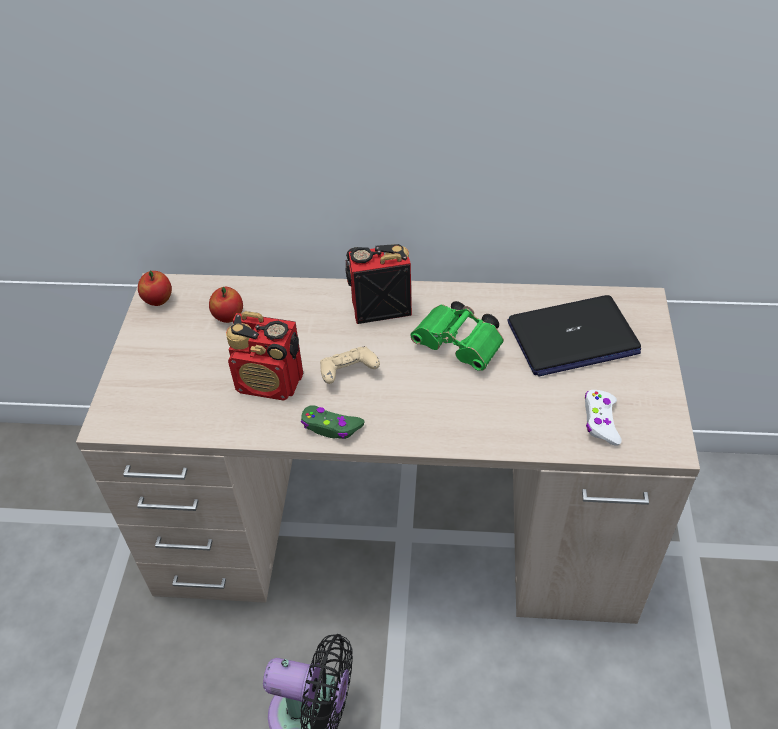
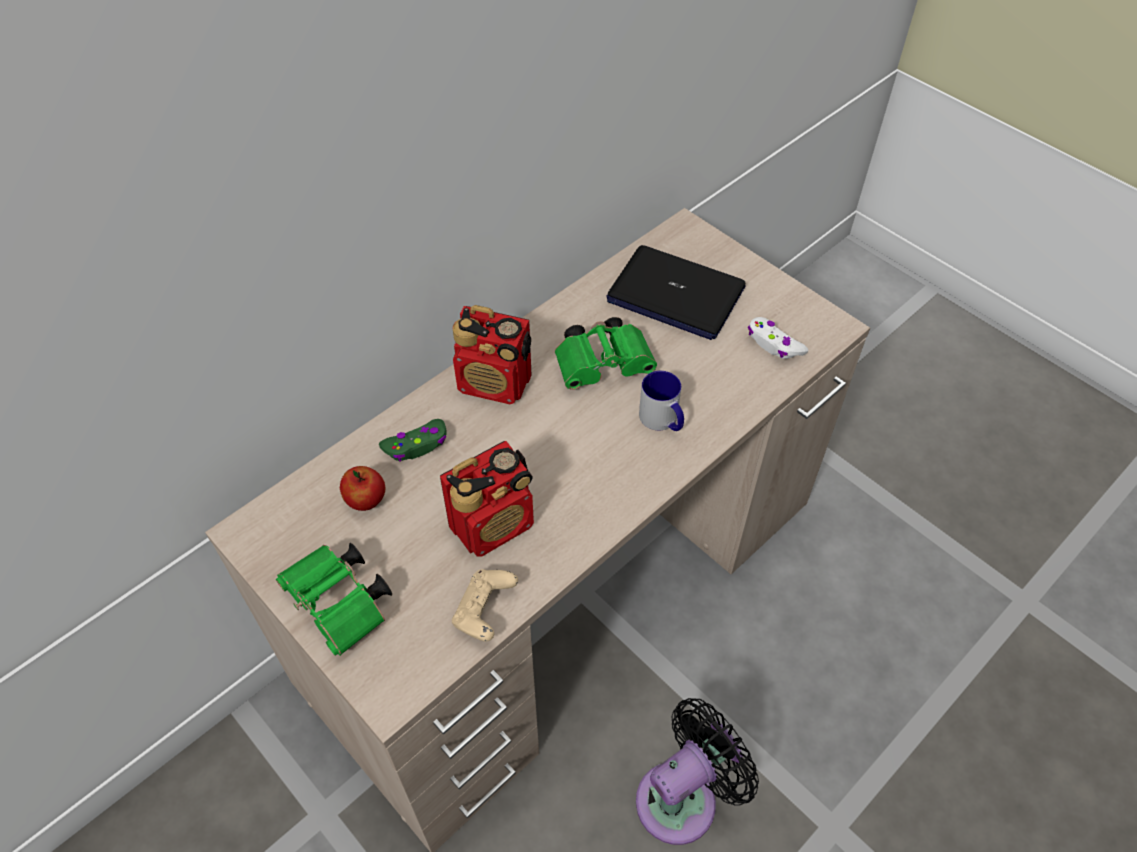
camera: 50 degrees left, 5 degrees up
(147, 359) = (341, 606): none -> green binoculars
(158, 300) = (267, 543): apple -> none
(331, 427) = (596, 516): green game controller -> green game controller (416, 445)
(348, 373) = (547, 460): beige game controller -> beige game controller (484, 611)
(379, 308) = (495, 384): radio -> radio turned 105 degrees counterclockwise
(450, 407) = (662, 420): none -> mug
(572, 338) = (675, 294): laptop -> laptop turned 90 degrees clockwise

